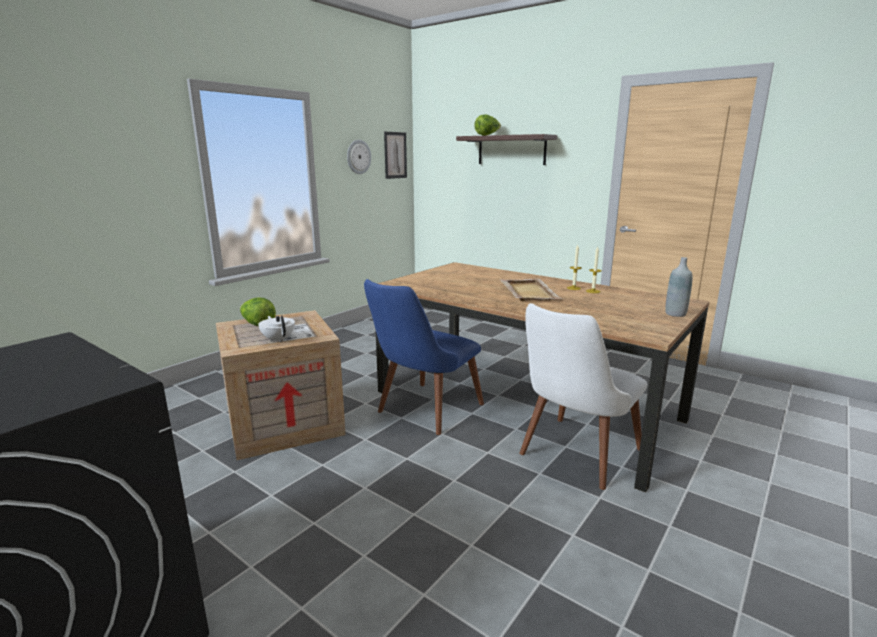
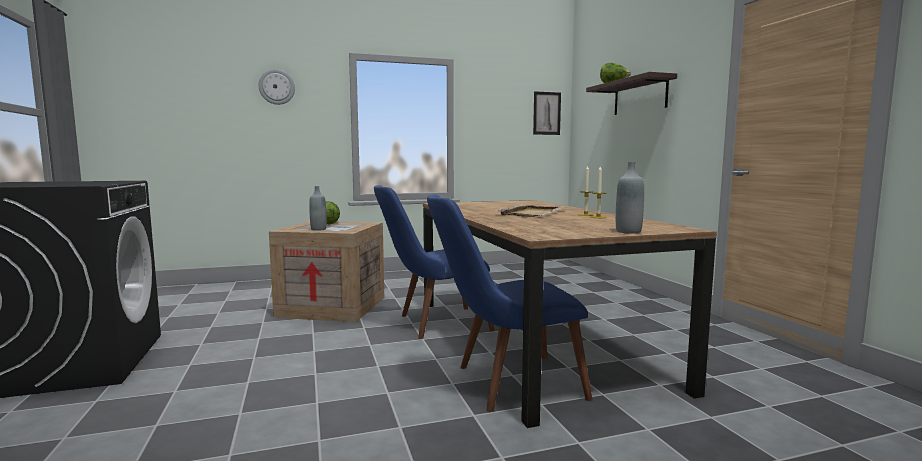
camera: 35 degrees right, 10 degrees down
(278, 339) = (318, 229): white teapot -> grey bottle
(358, 157) = (502, 113): wall clock -> wall clock (277, 87)
(573, 458) = (504, 384): white chair -> blue chair

